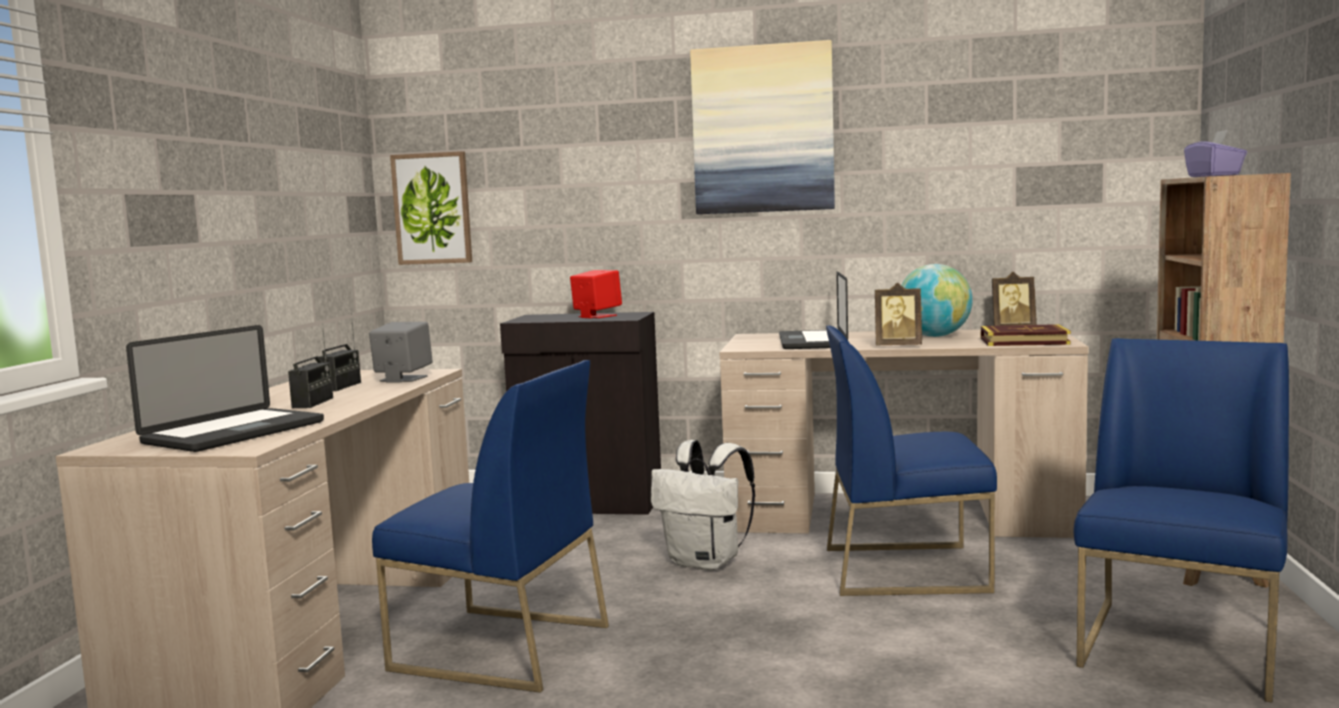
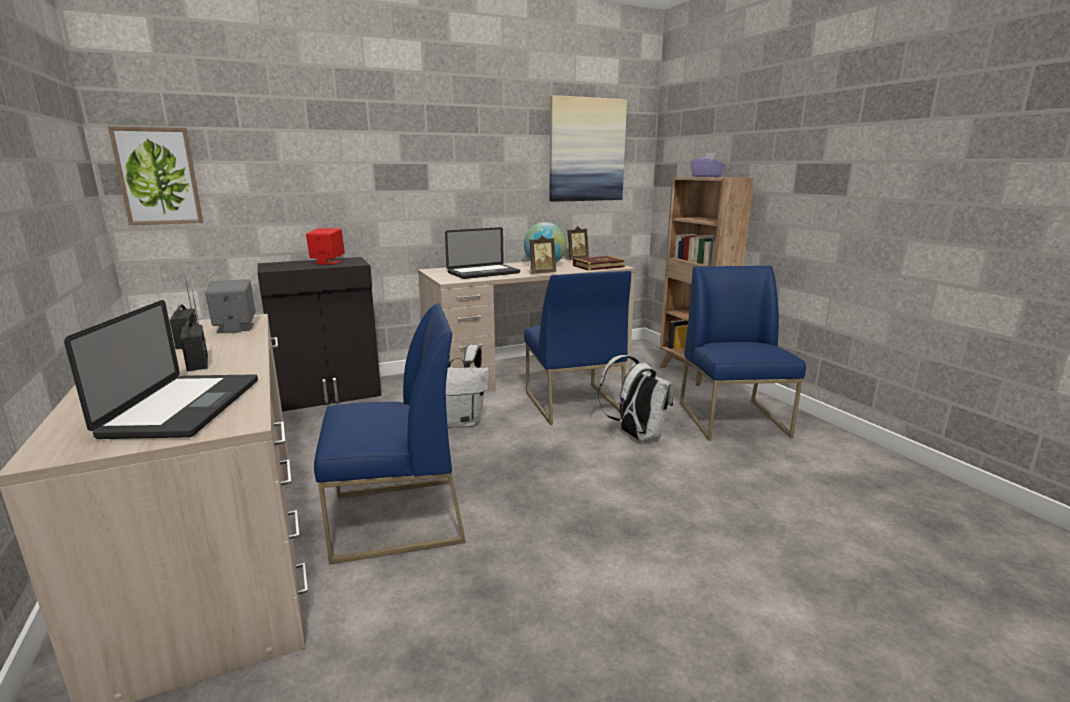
camera: 35 degrees left, 10 degrees up
(763, 129) = (430, 129): picture -> picture (586, 150)
(812, 342) = (483, 273): laptop -> laptop turned 90 degrees counterclockwise
(906, 569) = (572, 403): blue chair -> blue chair turned 75 degrees counterclockwise
(950, 632) = (636, 435): none -> white backpack

